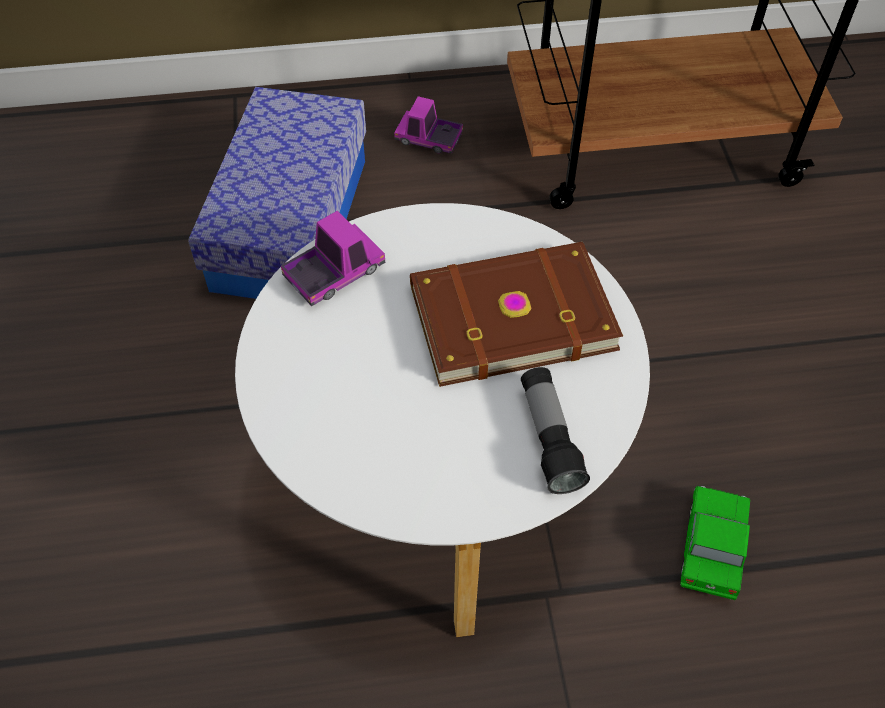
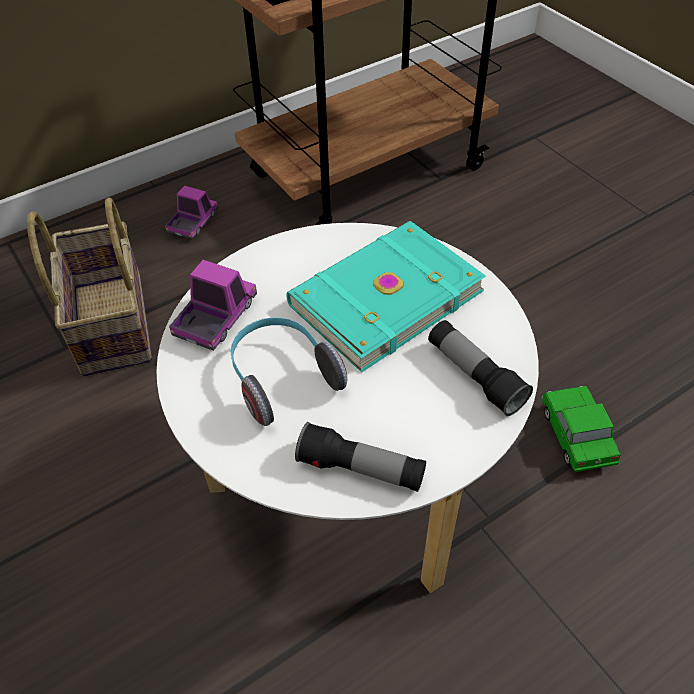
camera: 25 degrees left, 5 degrees down
(290, 223) = (110, 324): storage box -> basket
(361, 360) = (282, 377): none -> headphones
(380, 482) = (361, 469): none -> flashlight
(428, 139) = (193, 223): toy truck -> toy truck turned 120 degrees clockwise
(510, 315) = (383, 297): brown book -> turquoise book

